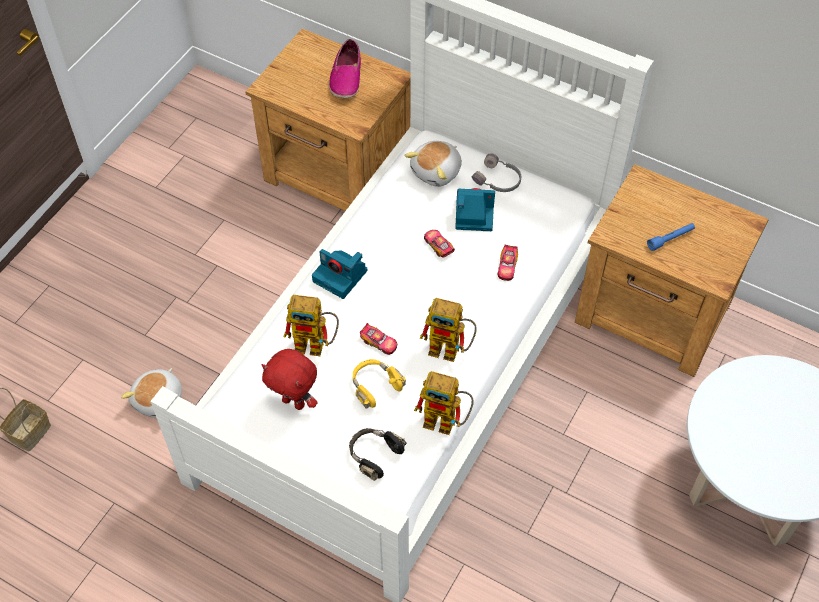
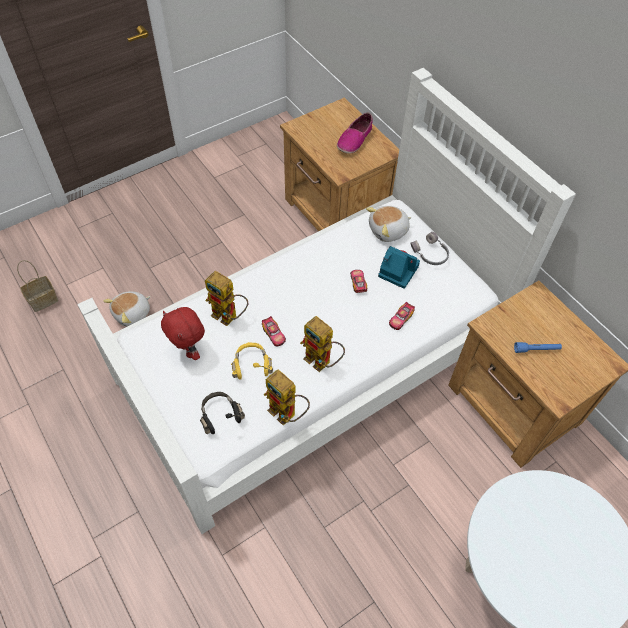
camera: 25 degrees right, 0 degrees up
(341, 276) = (276, 276): camera -> none

